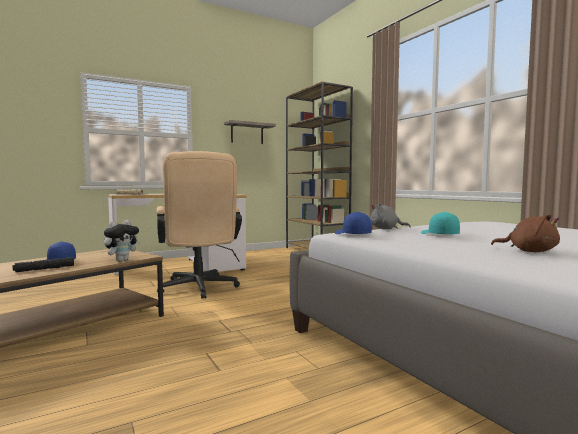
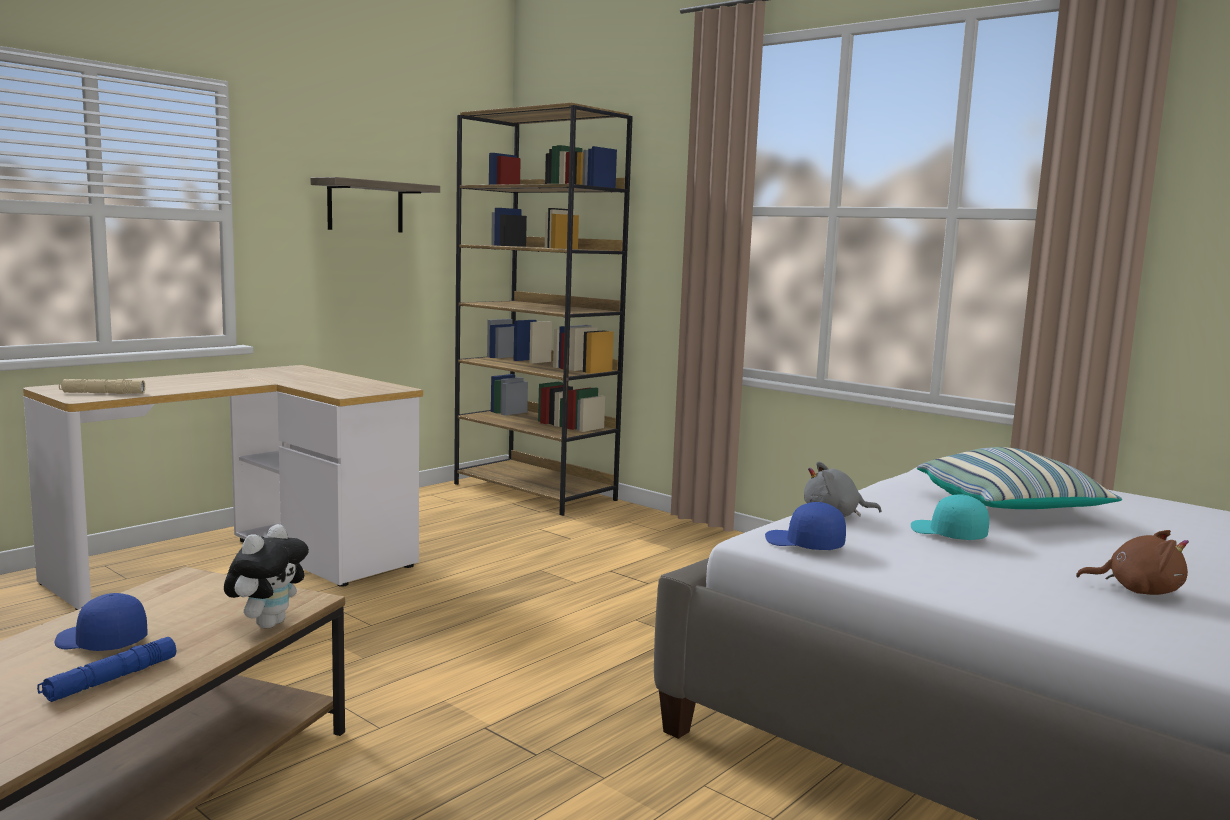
camera: 20 degrees left, 5 degrees up
(44, 269) = (111, 679): black flashlight -> blue flashlight
(199, 289) = (357, 639): beige office chair -> none
(493, 230) = (1011, 509): none -> pillow

